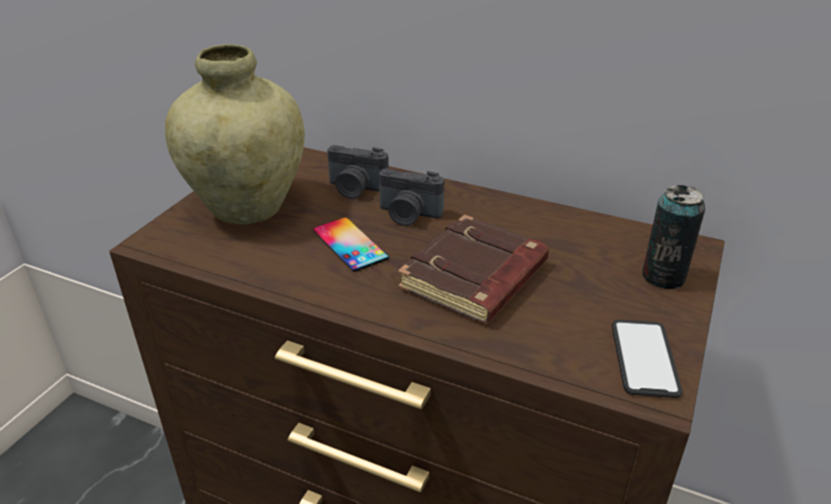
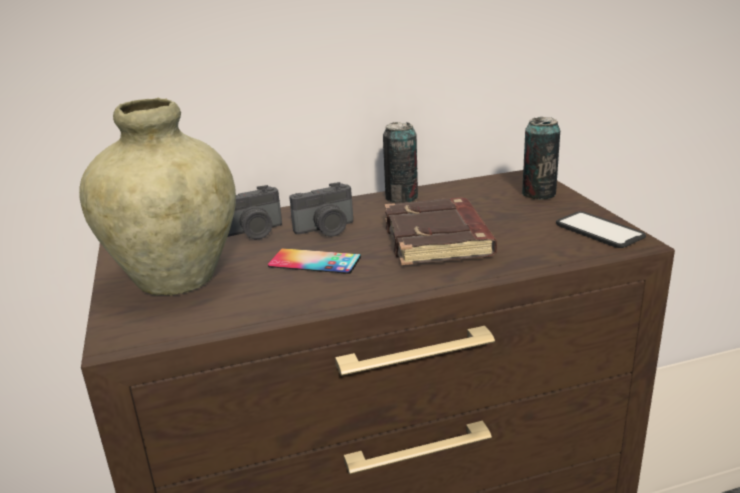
camera: 40 degrees left, 10 degrees down
(522, 211) = (401, 198): none -> can

